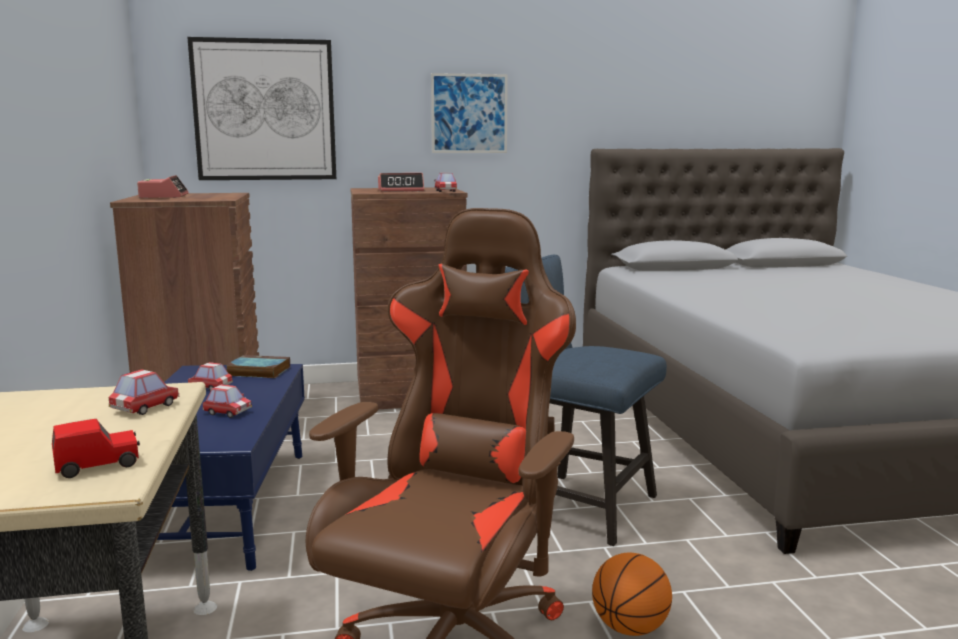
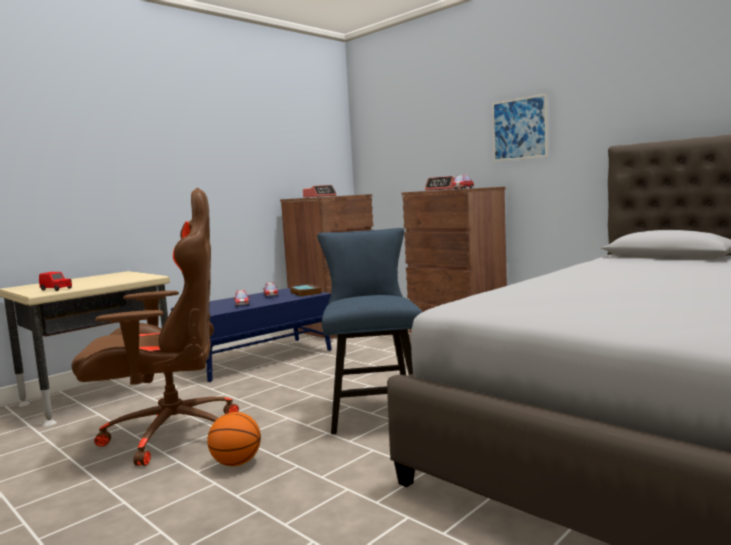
camera: 55 degrees right, 5 degrees down
(145, 407) = (125, 279): toy car -> none
(264, 110) = (402, 143): picture -> none

